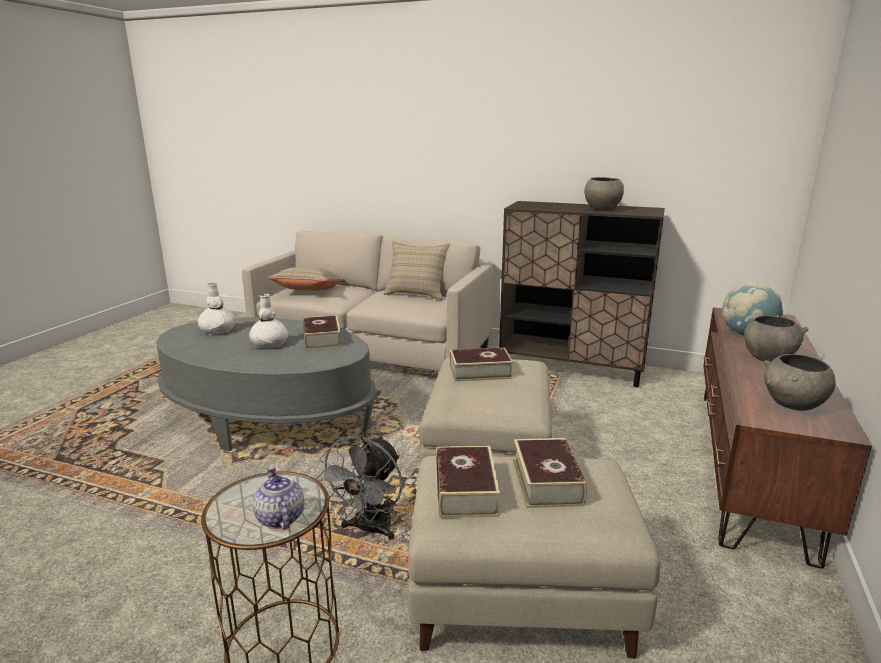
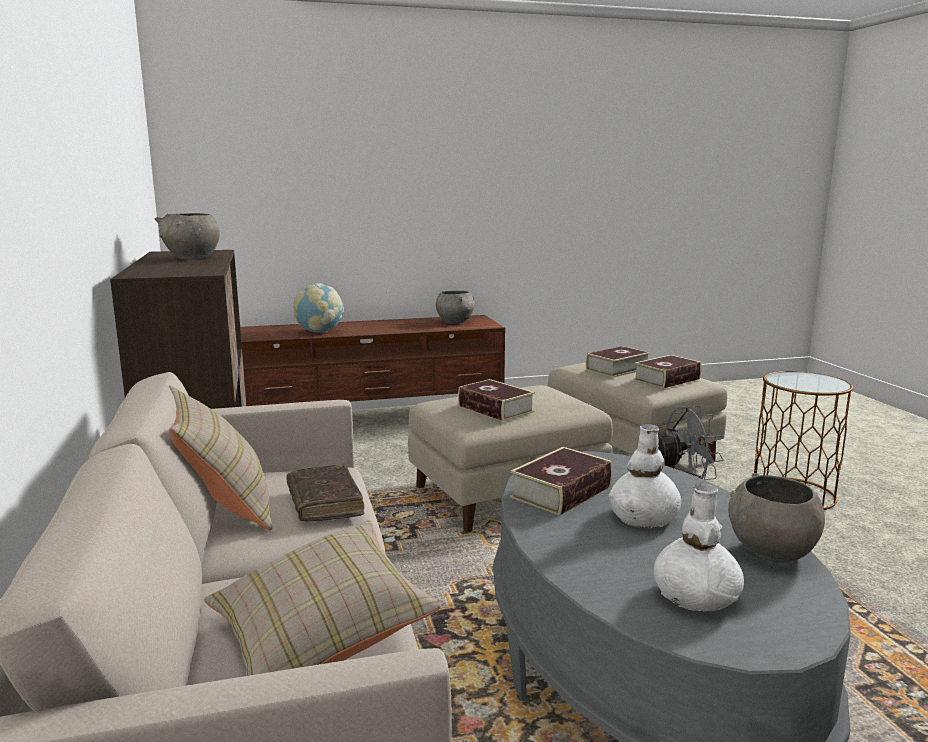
camera: 125 degrees left, 5 degrees down
(279, 518) = (803, 376): teapot -> none
(394, 304) = (324, 503): none -> brown book
(768, 358) = (372, 327): grey bowl -> grey bowl (771, 552)

